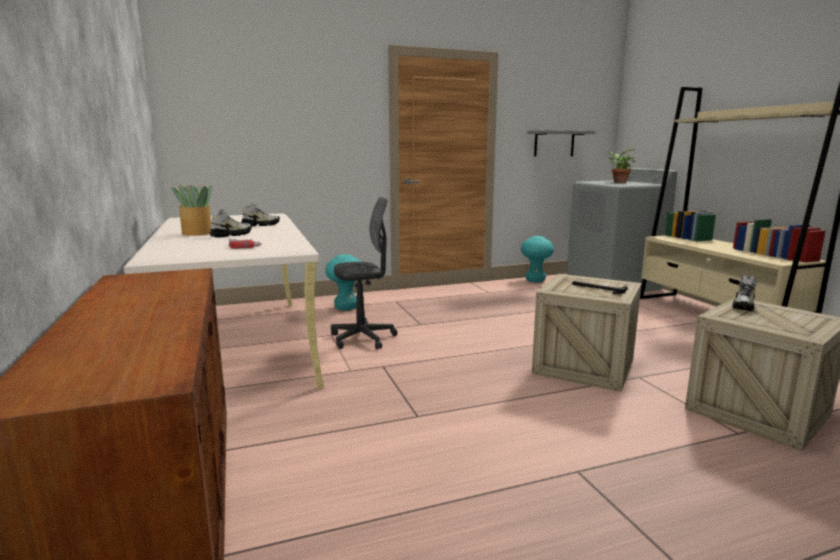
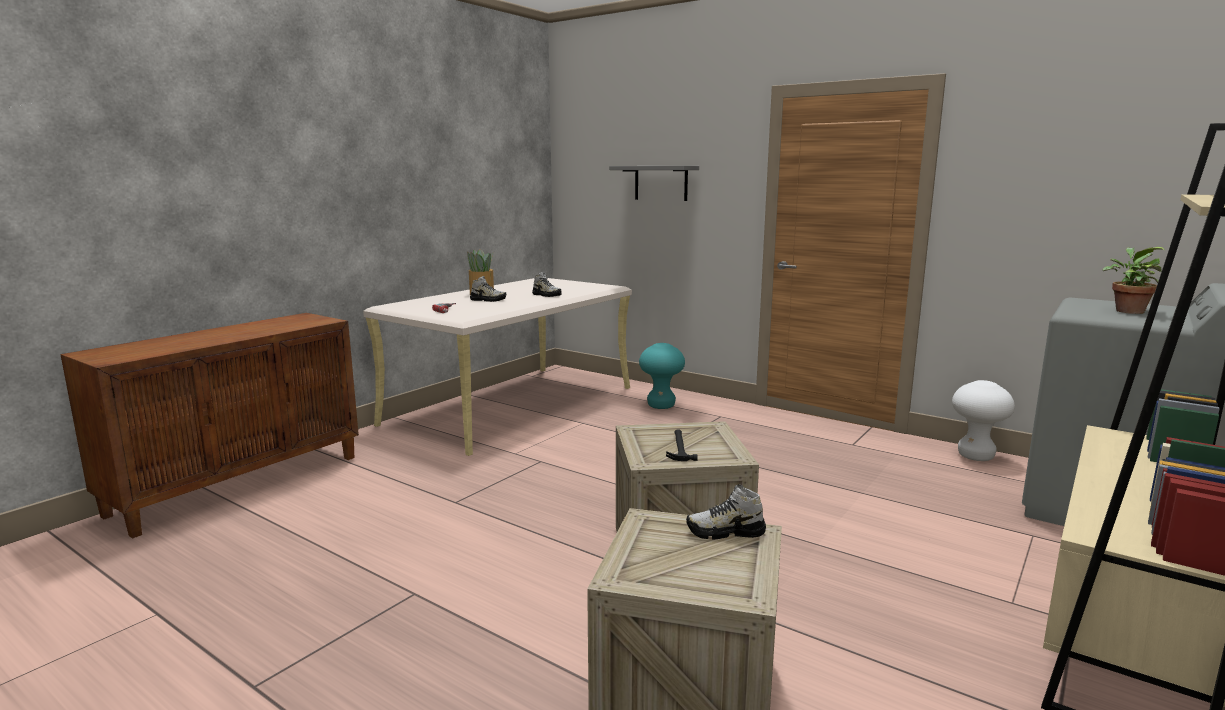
camera: 55 degrees right, 0 degrees up
(363, 338) = (593, 435): grey office chair -> none
(535, 280) = (975, 456): turquoise stool -> white stool
(554, 143) = (1058, 223): grey shelf -> grey shelf (661, 183)

